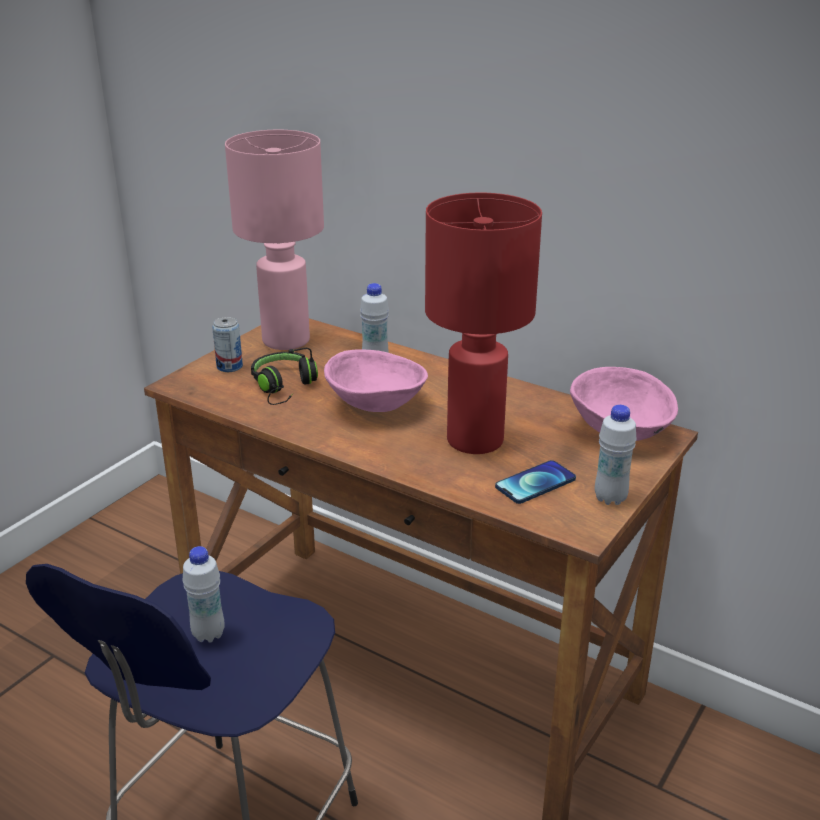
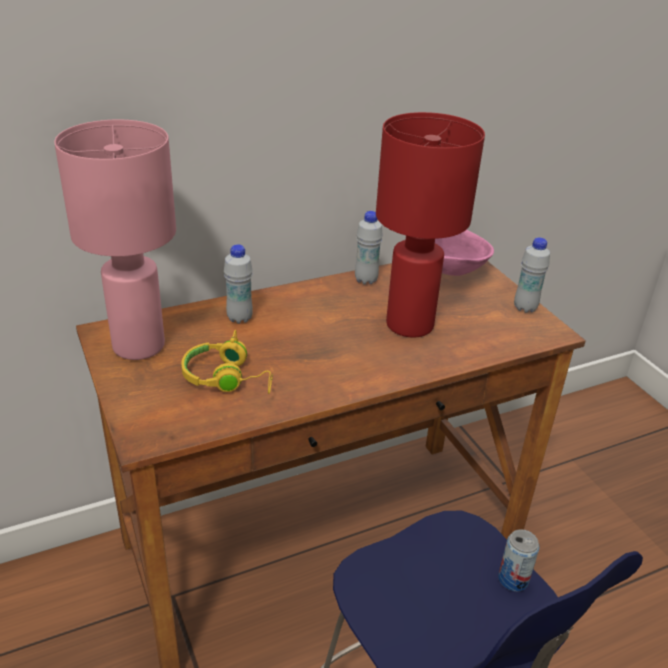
camera: 60 degrees left, 5 degrees up
(208, 634) = (434, 595): white bottle -> white bottle (366, 280)
(229, 367) = (148, 395): can -> can (513, 579)
(284, 387) = (228, 378): black headphones -> yellow headphones
(376, 405) = (313, 345): pink bowl -> none
(535, 483) = (486, 326): phone -> none

